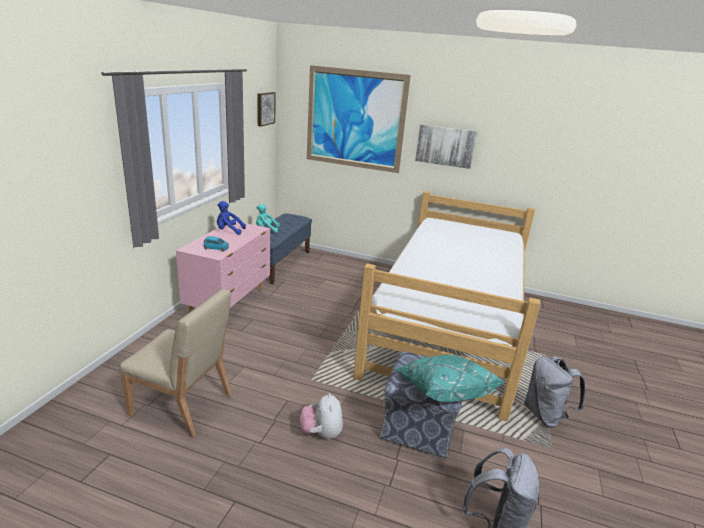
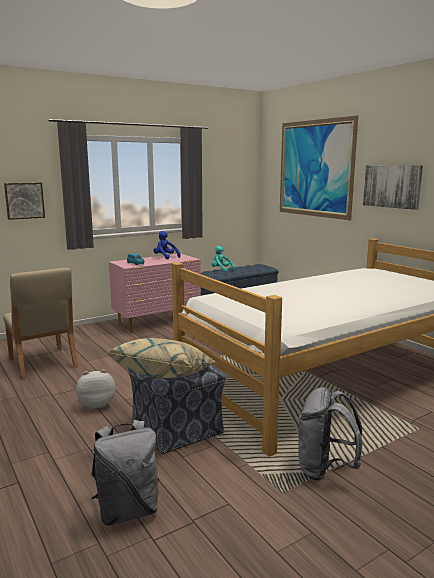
camera: 40 degrees right, 10 degrees down
(265, 108) = (242, 165): picture -> picture (24, 200)
(321, 433) = (97, 405): plush toy -> plush toy turned 45 degrees clockwise
(443, 390) = (165, 375): turquoise pillow -> beige pillow

